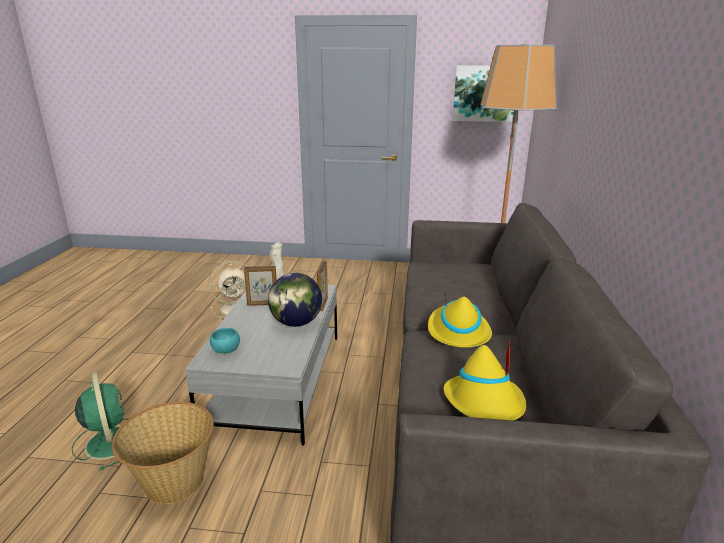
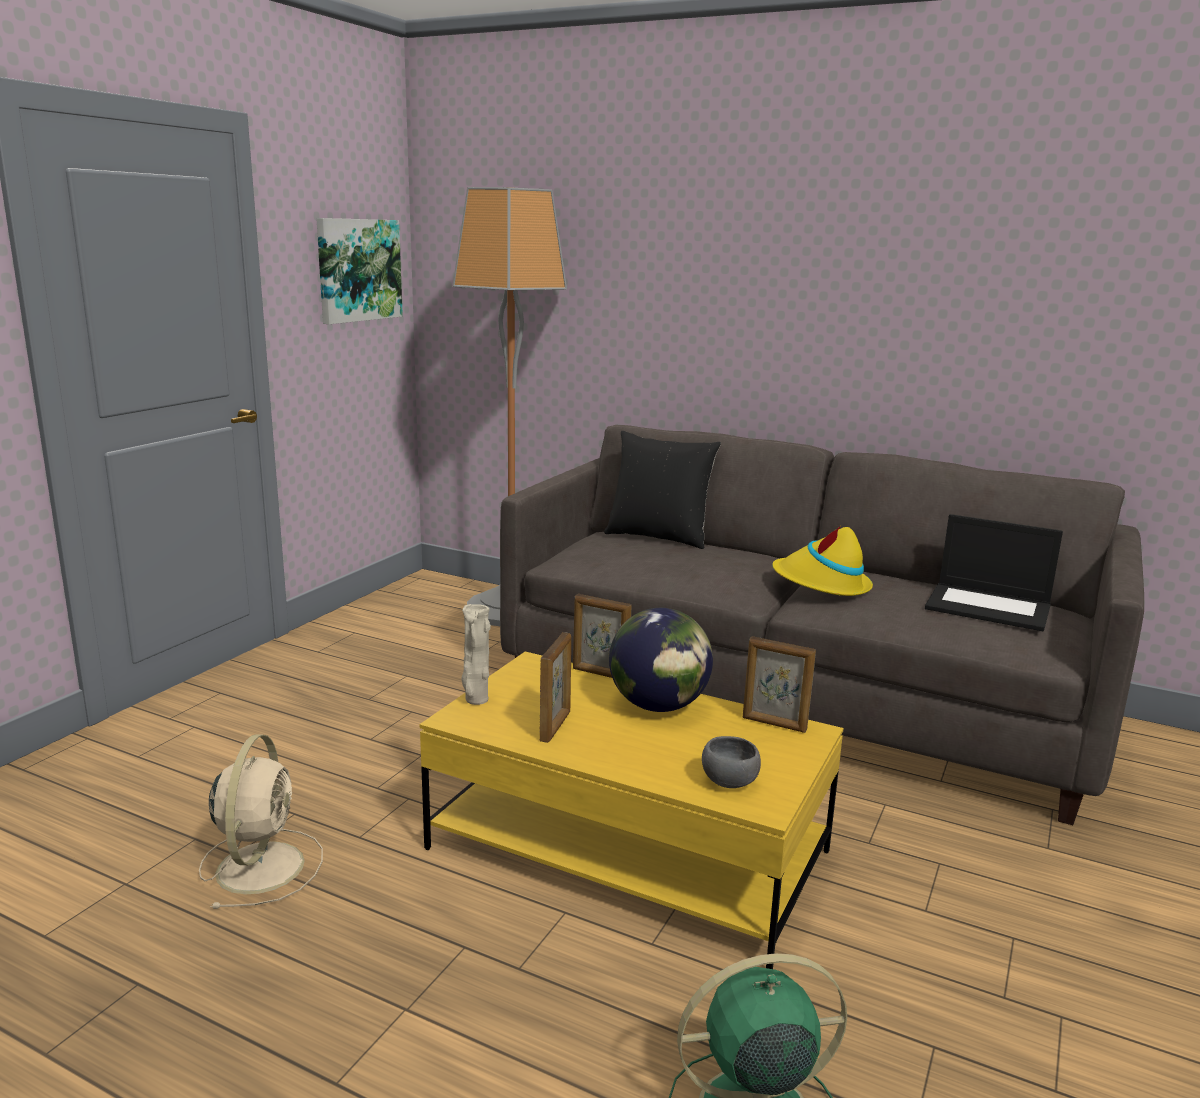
camera: 70 degrees left, 5 degrees down
(173, 482) = (897, 1011): basket -> none
(225, 350) = (728, 782): turquoise bowl -> grey bowl
(277, 380) = (629, 850): grey coffee table -> yellow coffee table
(292, 355) = (774, 724): none -> picture frame
(484, 403) = (989, 607): yellow hat -> laptop
(490, 276) = (659, 537): none -> black pillow

